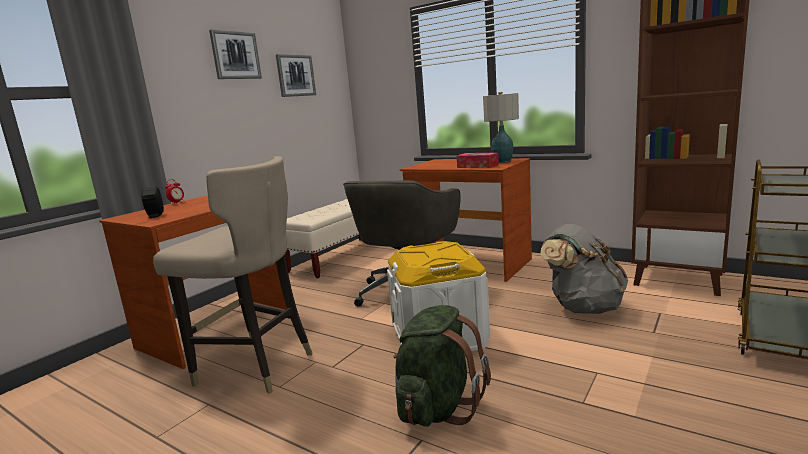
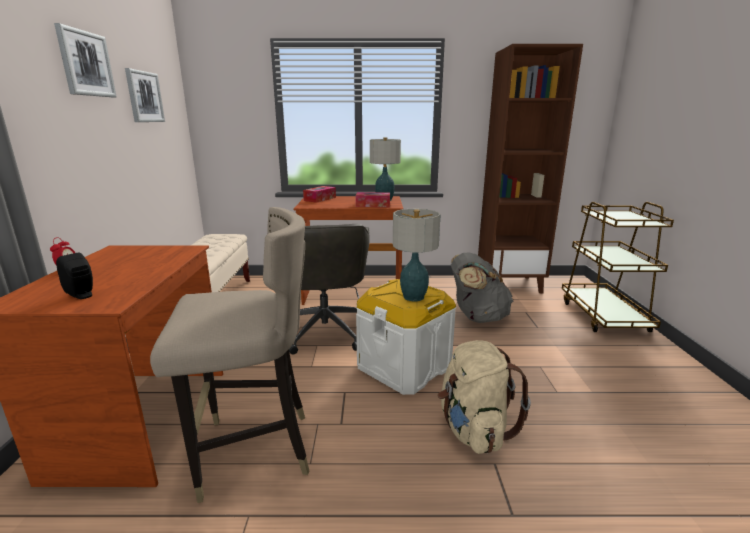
camera: 35 degrees left, 5 degrees up
(433, 257) = (414, 297): none -> table lamp
(438, 407) = (473, 430): green backpack -> beige backpack
(441, 161) = (320, 199): none -> tissue box

